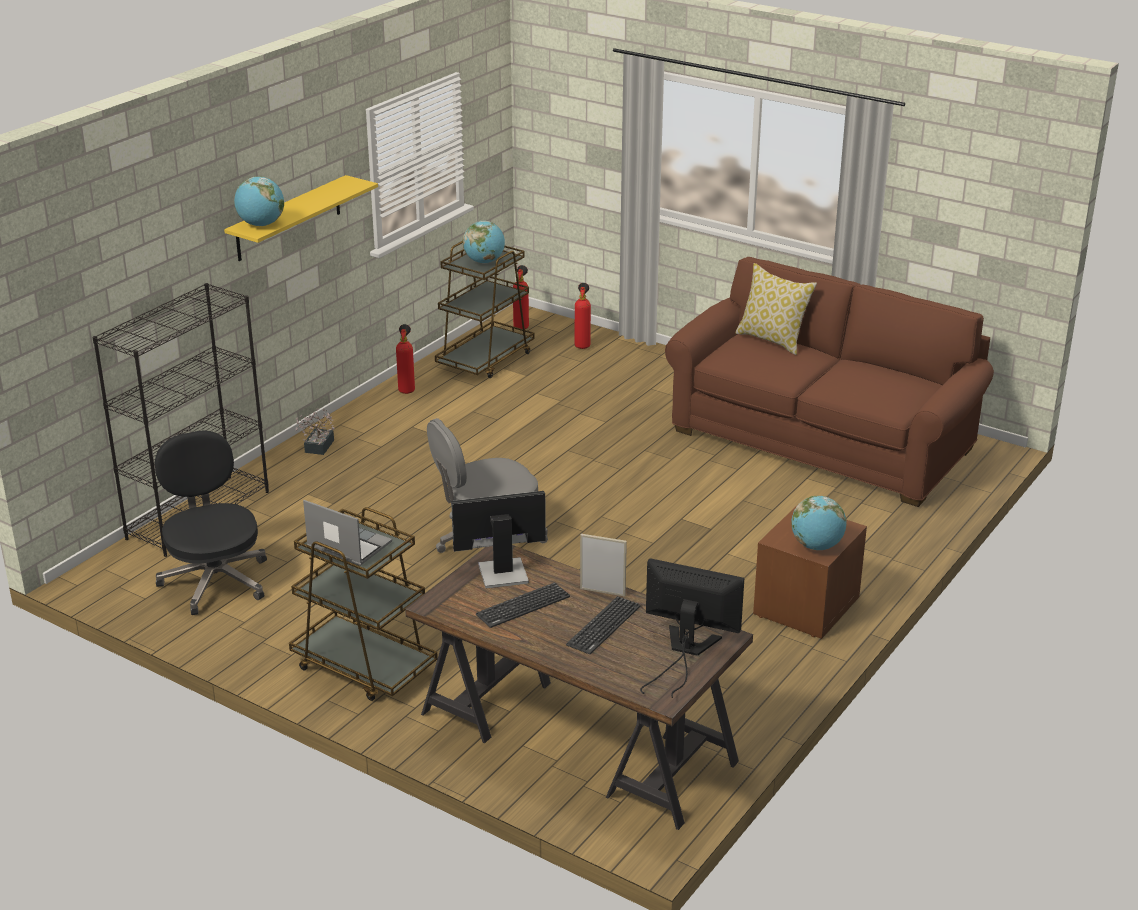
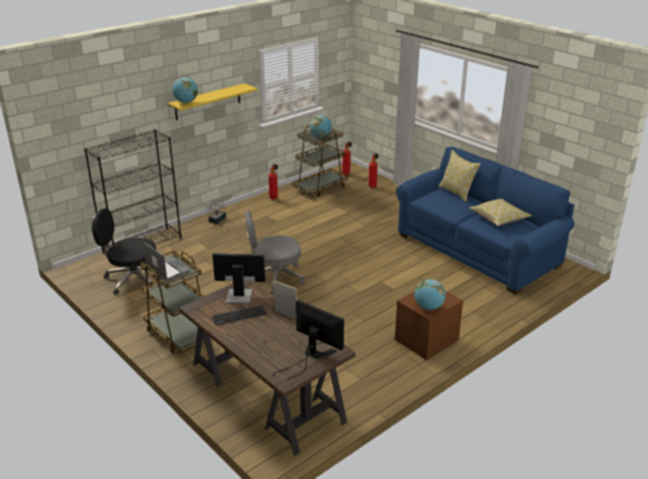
camera: 15 degrees right, 0 degrees up
(215, 580) = (132, 279): black office chair -> black office chair turned 75 degrees counterclockwise
(603, 626) = (275, 333): keyboard -> none
(822, 440) = (477, 250): brown sofa -> blue sofa
(866, 378) = (499, 219): none -> pillow

